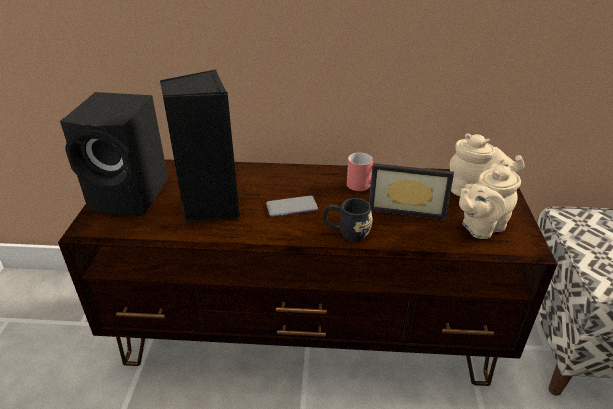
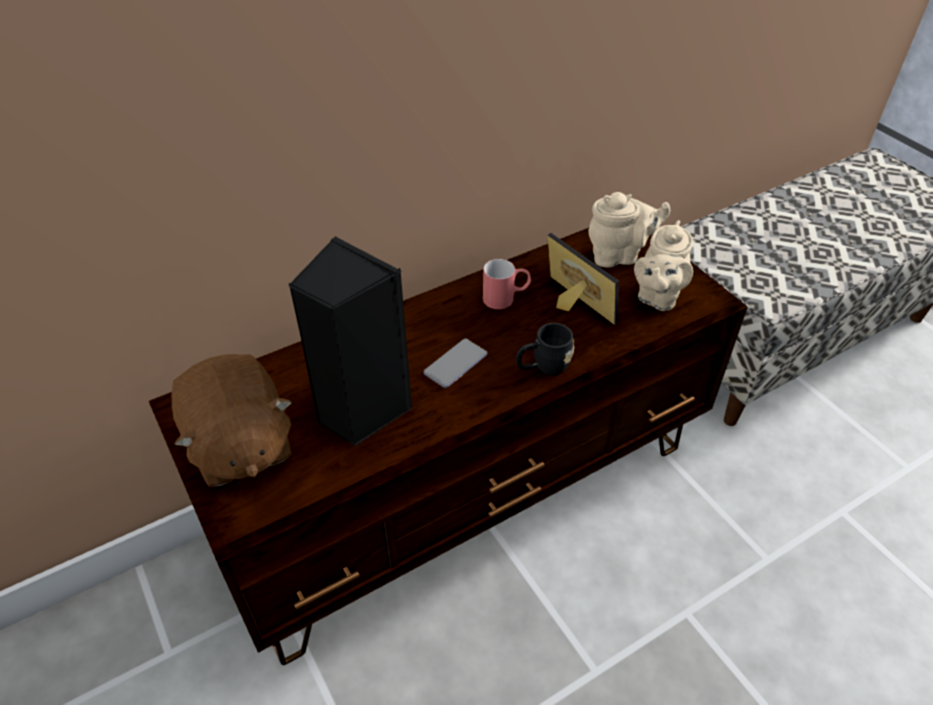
camera: 35 degrees left, 10 degrees up
(132, 195) = (239, 446): black speaker -> brown plush toy
(406, 207) = (572, 305): picture frame -> picture frame turned 105 degrees counterclockwise

